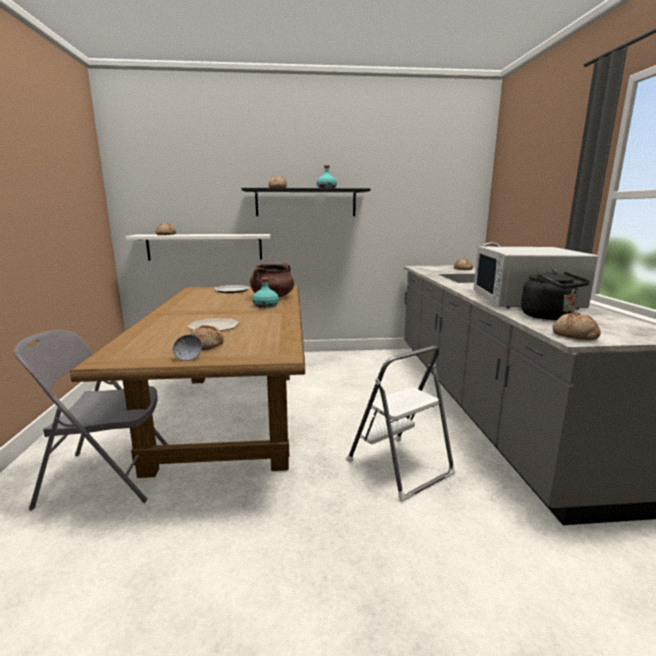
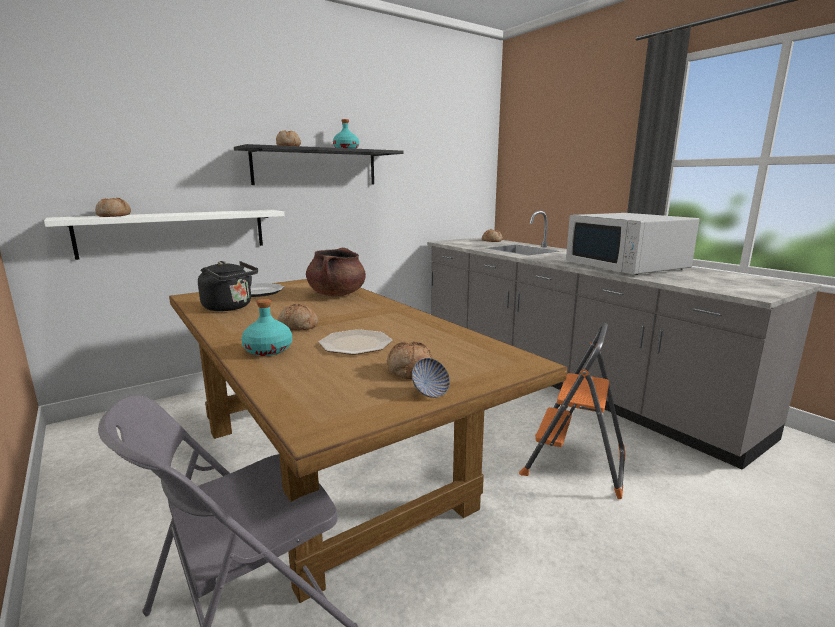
camera: 30 degrees left, 0 degrees up
(266, 306) = (355, 306): turquoise bottle -> turquoise bottle (268, 350)
(401, 468) = (579, 465): white step ladder -> orange step ladder
(549, 317) = (686, 279): black kettle -> black kettle (230, 307)
(574, 335) = (747, 292): bread -> bread (297, 326)

